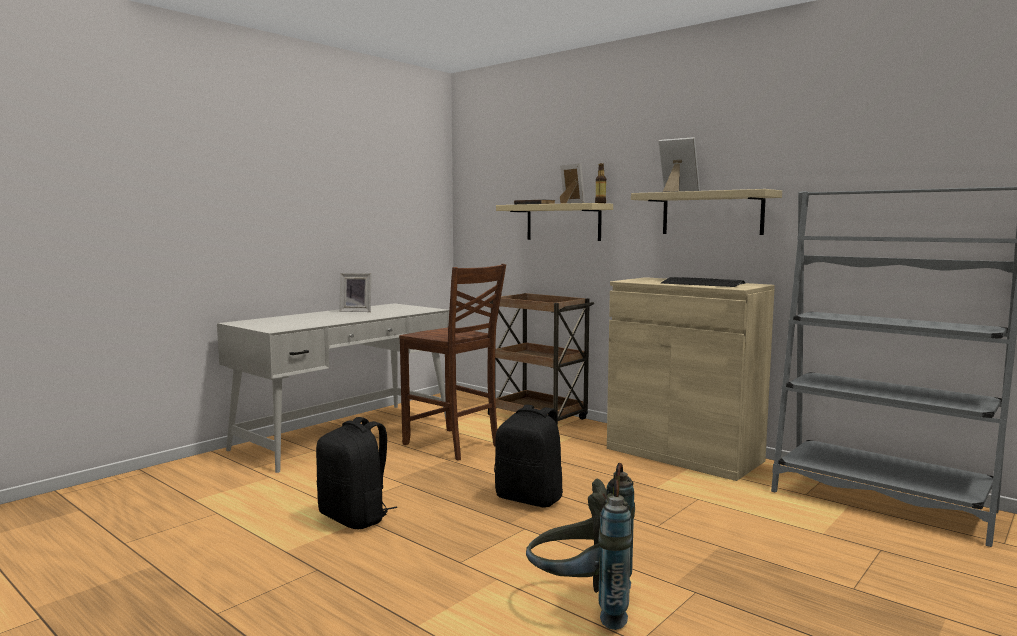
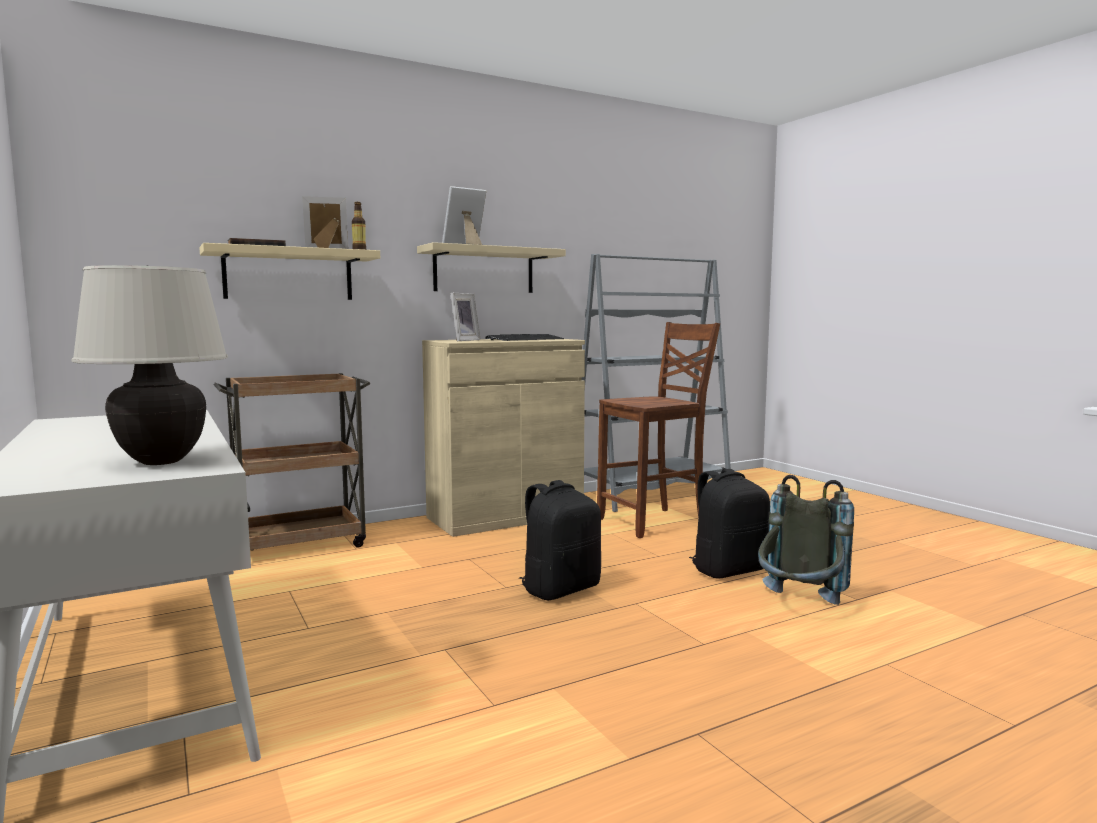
camera: 70 degrees left, 0 degrees up
(289, 325) = (161, 461): none -> beige table lamp
(355, 518) = (543, 694): black backpack -> black backpack (728, 570)
(357, 311) = (83, 433): picture frame -> picture frame (463, 340)
(453, 445) = (332, 602): brown chair -> brown chair (654, 522)

